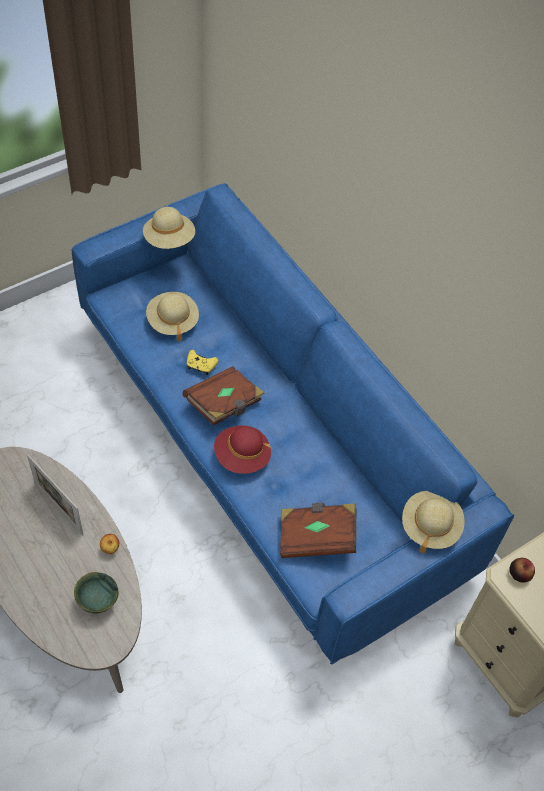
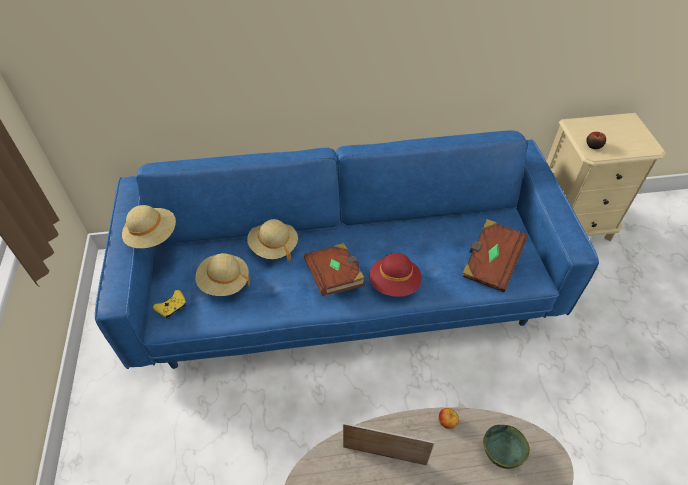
camera: 60 degrees left, 5 degrees down
(59, 509) = (384, 455): picture frame -> picture frame turned 150 degrees counterclockwise
(201, 366) = (286, 279): yellow game controller -> yellow game controller (172, 307)
(430, 526) = (530, 181): beige hat -> beige hat (273, 246)

